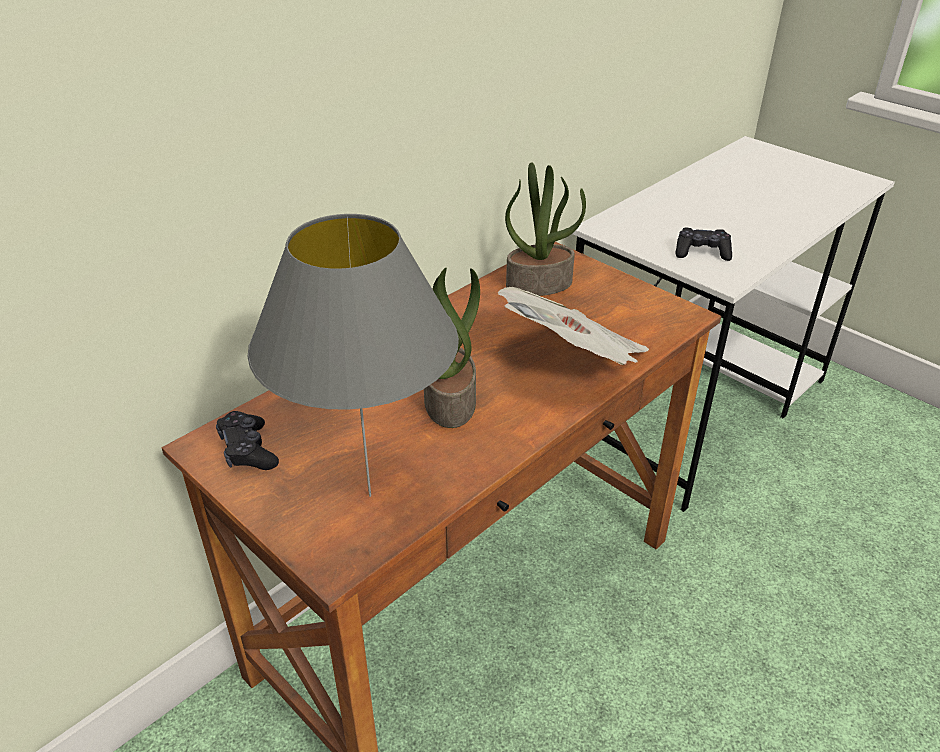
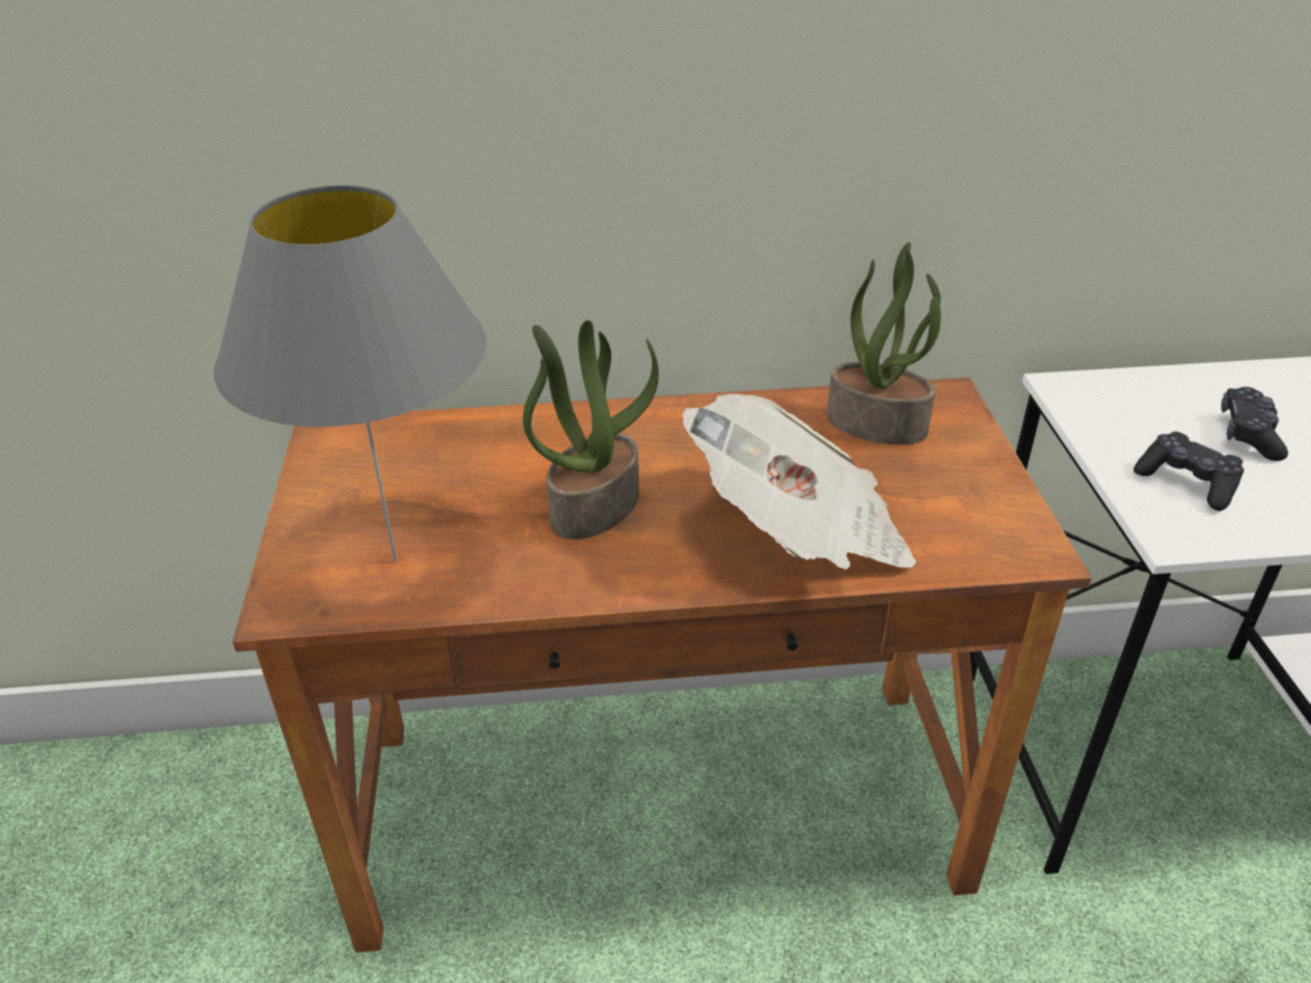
camera: 40 degrees right, 0 degrees up
(248, 450) = (354, 458): black game controller -> black game controller (1249, 434)

